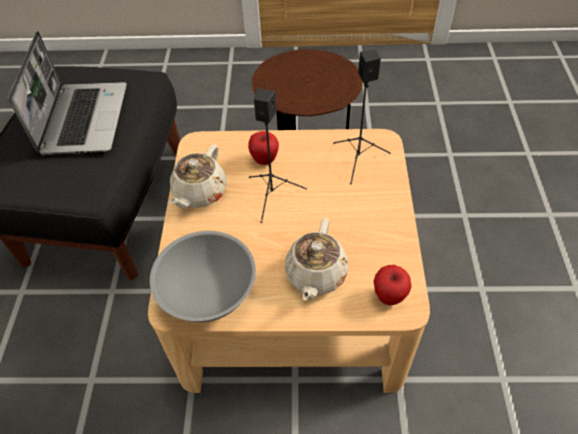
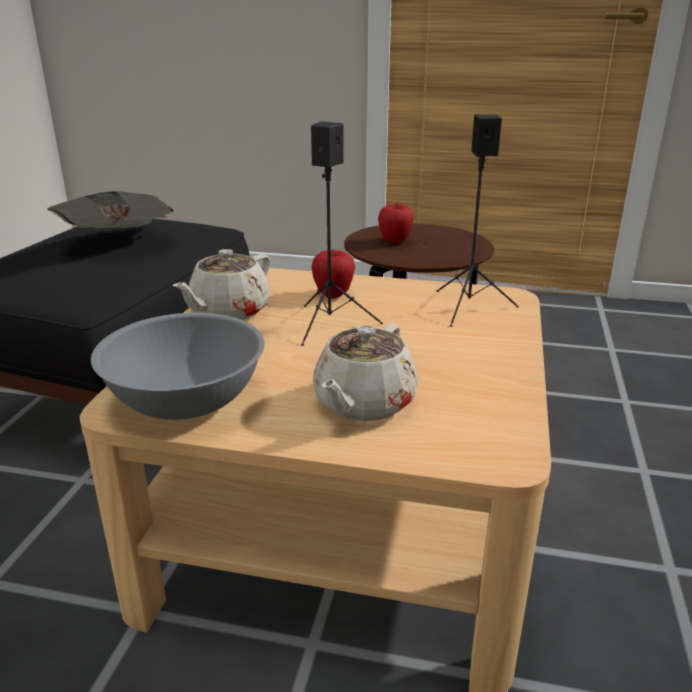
camera: 10 degrees right, 25 degrees down
(83, 119) = (120, 243): laptop -> newspaper
(389, 296) = (480, 442): apple -> apple (395, 241)

